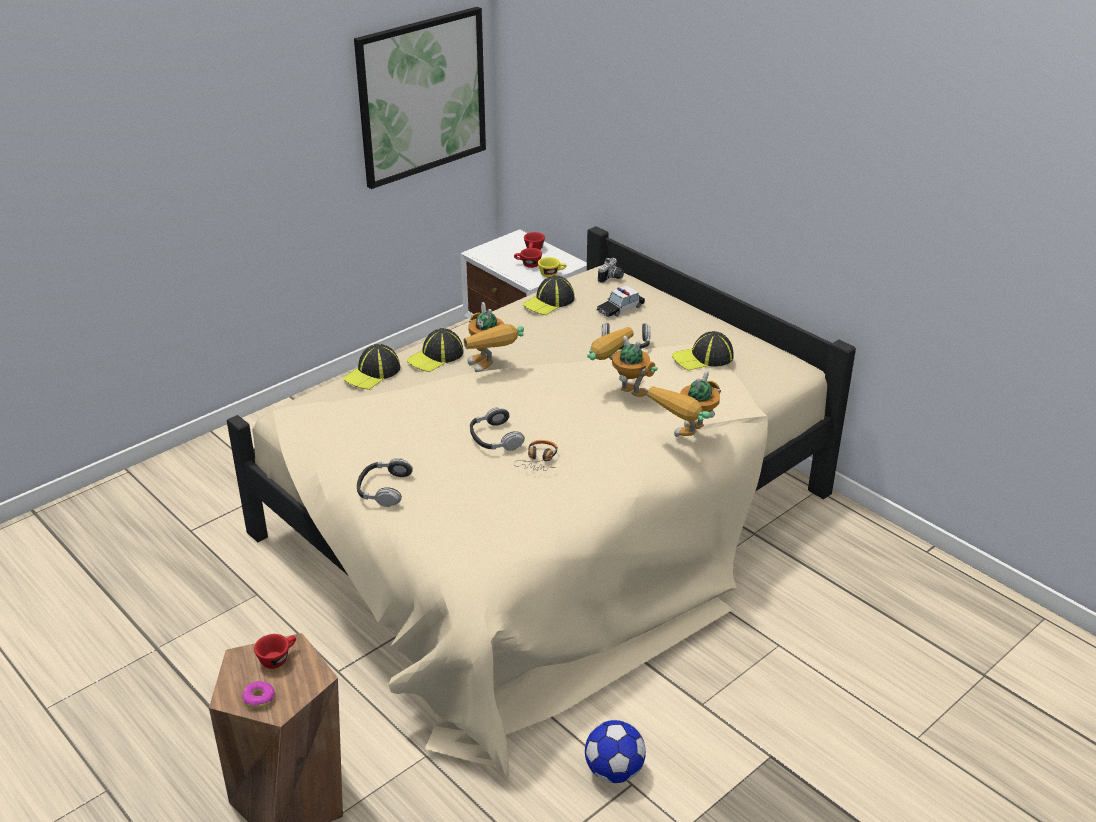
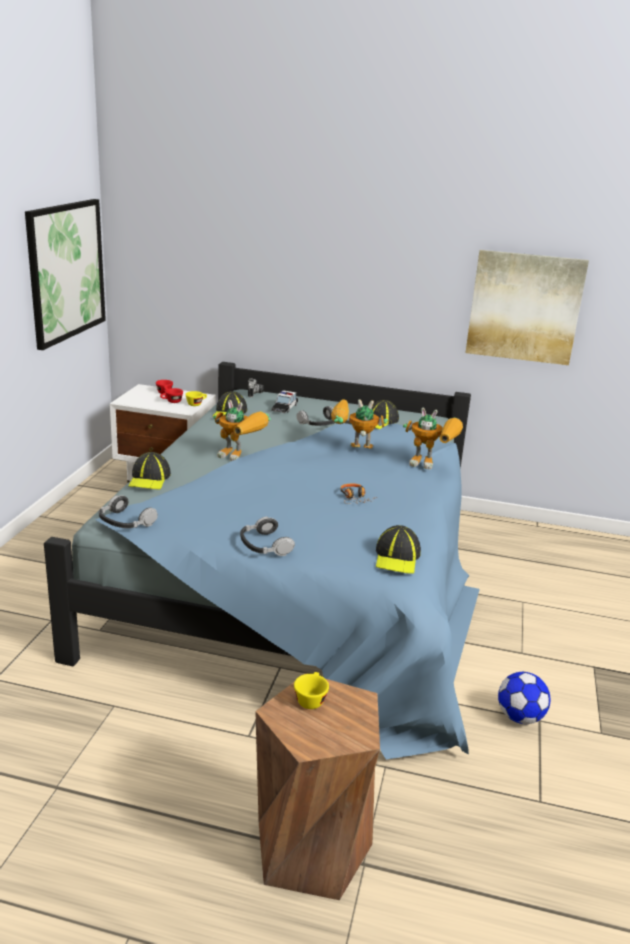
camera: 35 degrees left, 10 degrees down
(259, 699) = (335, 735): donut -> none
(278, 658) = (310, 699): red cup -> yellow cup
(435, 356) = (187, 458): cap -> cap (397, 557)
(494, 438) = (305, 493): headphones -> headphones (125, 521)
(546, 527) = (301, 581): beige bed -> blue bed
(687, 440) = (432, 465): toy robot -> toy robot turned 75 degrees counterclockwise
(929, 248) = (524, 307): none -> picture

